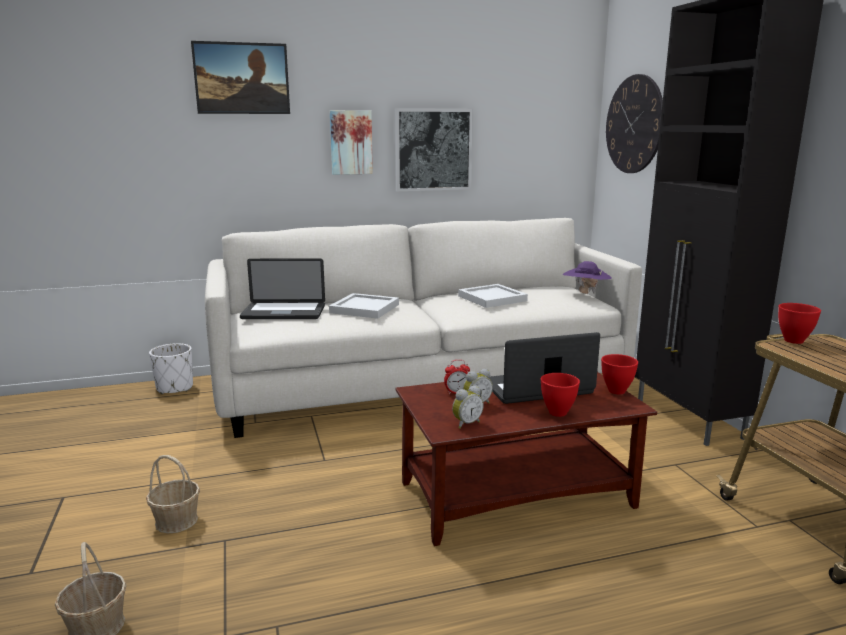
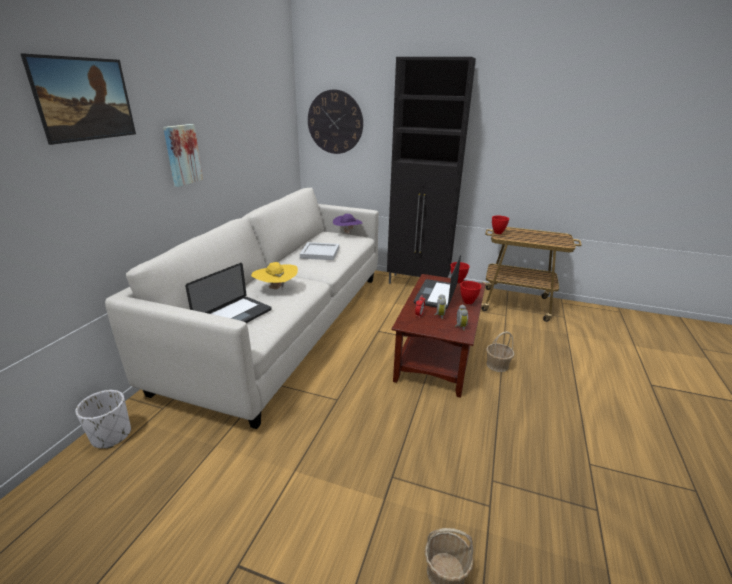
camera: 55 degrees left, 10 degrees up
(176, 521) = (347, 495): basket -> basket (497, 365)
(366, 308) = (276, 289): white tray -> yellow hat
(433, 149) = (229, 152): picture -> none

